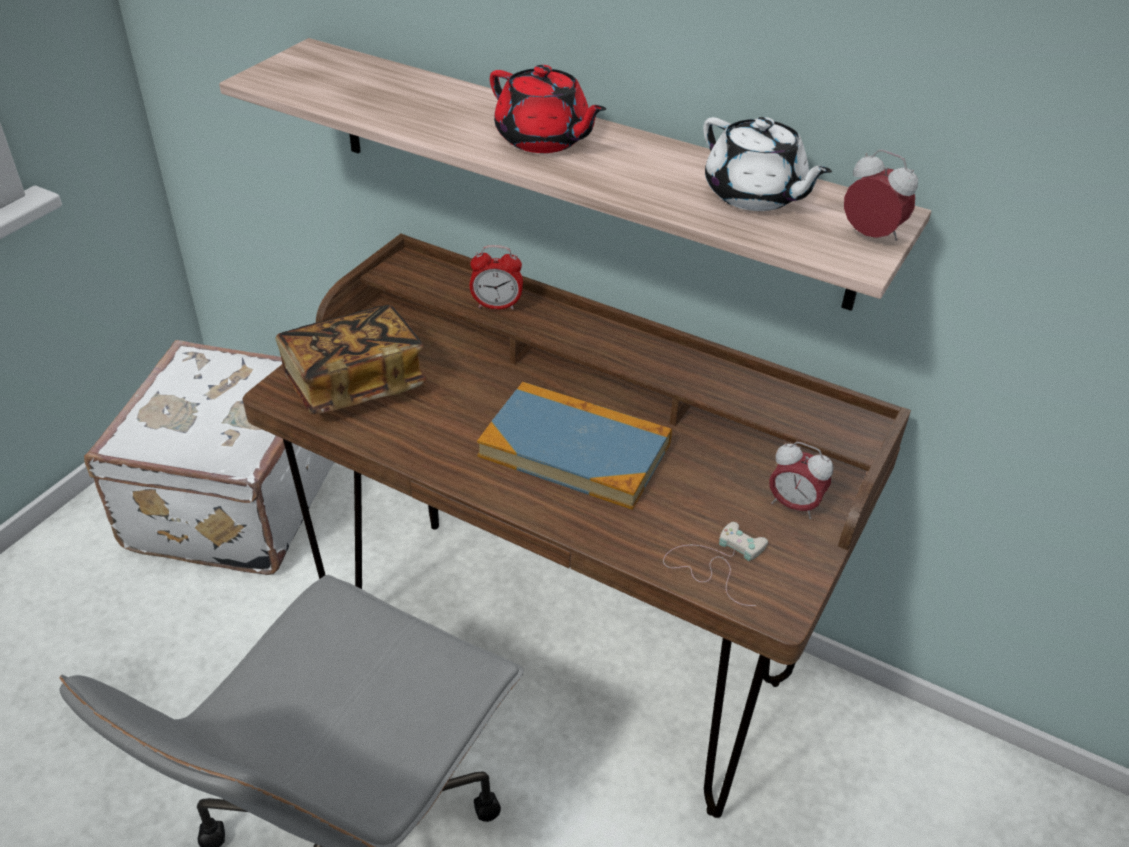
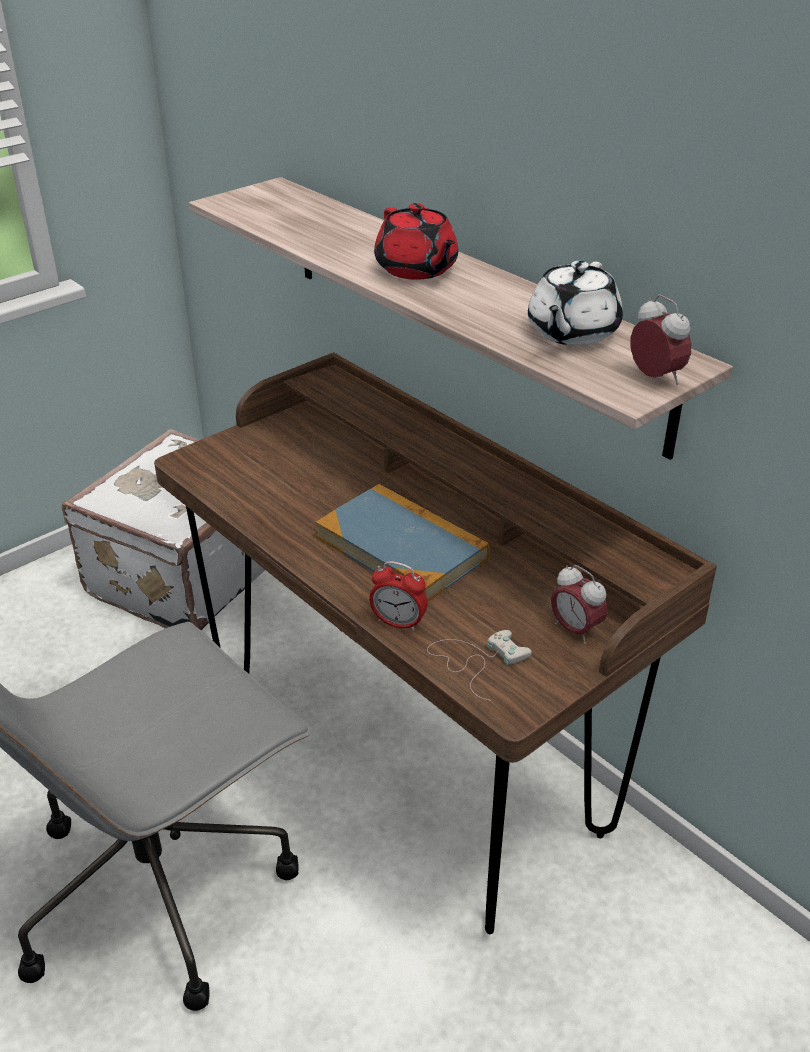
camera: 20 degrees right, 5 degrees down
(354, 383) = (247, 464): book -> none
(496, 306) = (384, 419): alarm clock -> alarm clock (398, 623)
(755, 195) = (571, 333): white teapot -> white teapot turned 45 degrees clockwise

